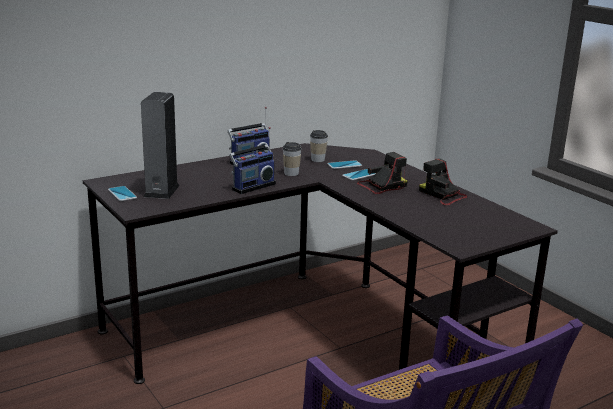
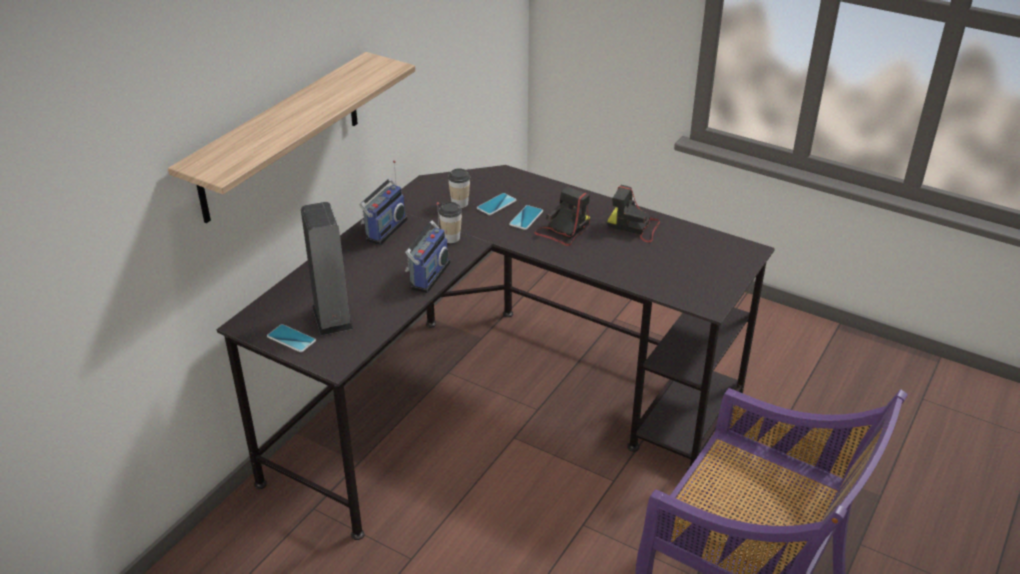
camera: 25 degrees left, 15 degrees up
(171, 57) = (280, 137): none -> shelf

